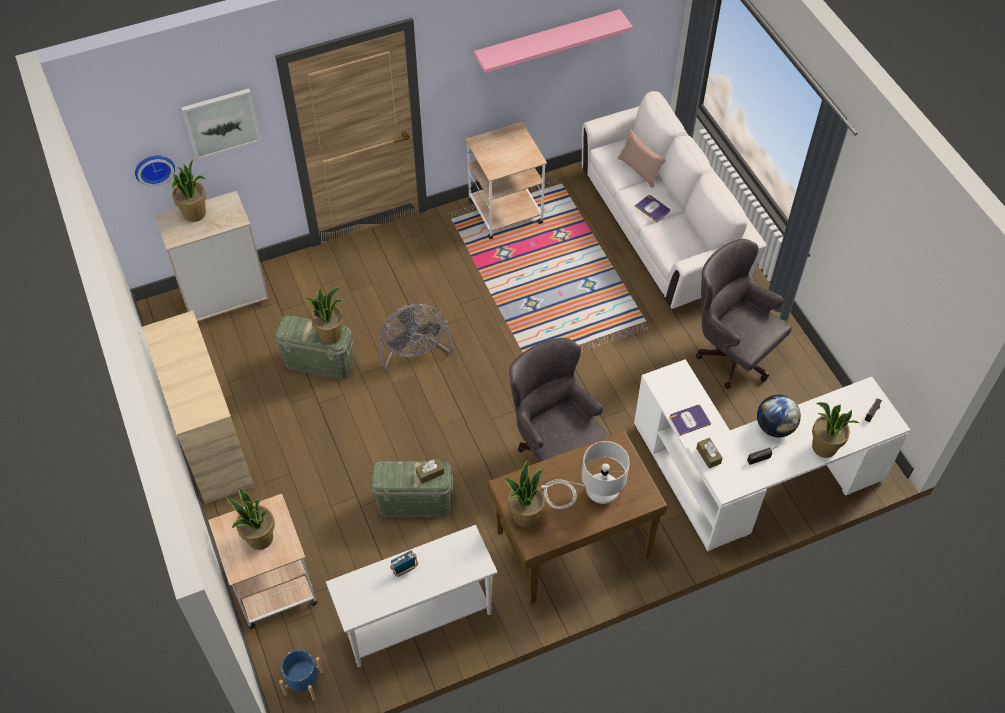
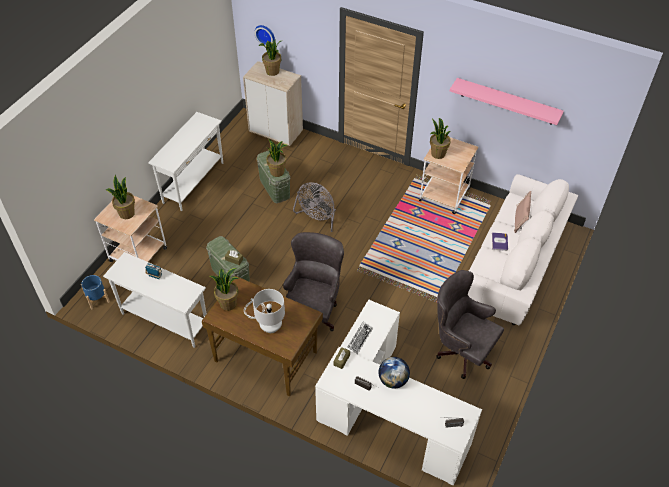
camera: 50 degrees right, 5 degrees down
(211, 443) = (193, 182): beige bookcase -> white console table
(221, 123) = (304, 30): picture -> none
(689, 420) = (360, 338): book -> keyboard
(731, 356) = (461, 353): grey office chair -> grey office chair turned 60 degrees counterclockwise
(824, 447) = (403, 413): potted plant -> potted plant (437, 154)

